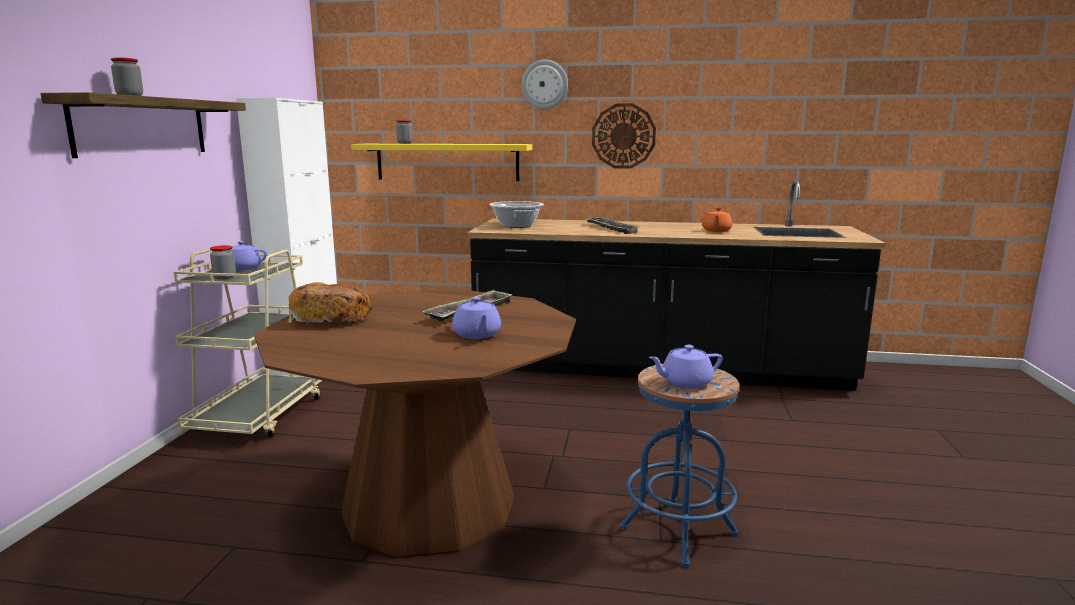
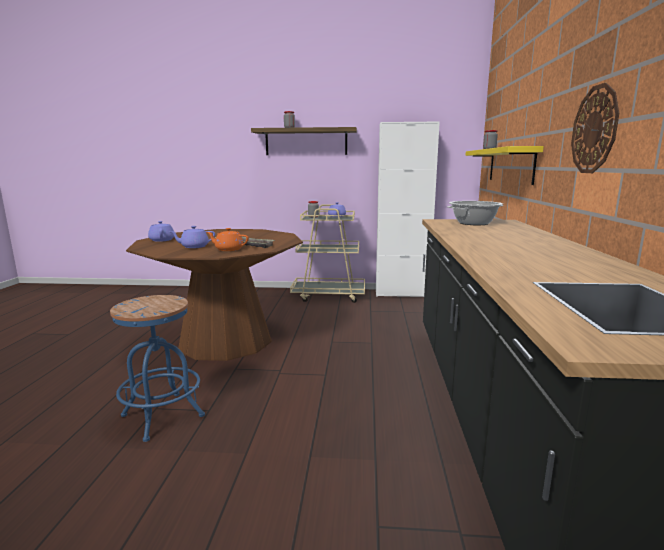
camera: 85 degrees right, 0 degrees up
(330, 318) = (239, 232): bread -> none
(544, 84) = (557, 78): wall clock -> none
(611, 229) = (493, 238): tray -> none
(685, 383) = (143, 304): purple teapot -> purple teapot (162, 240)
(716, 231) = (543, 265): orange teapot -> orange teapot (228, 249)

